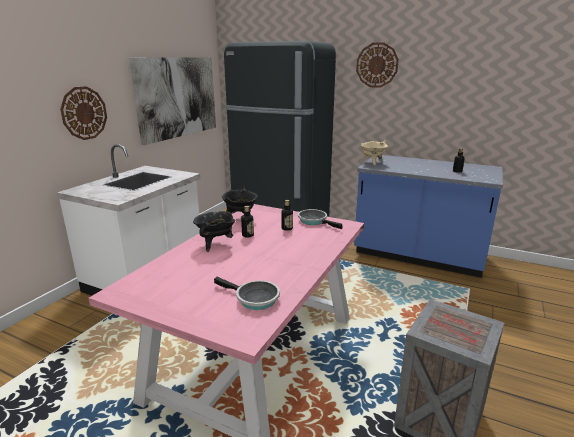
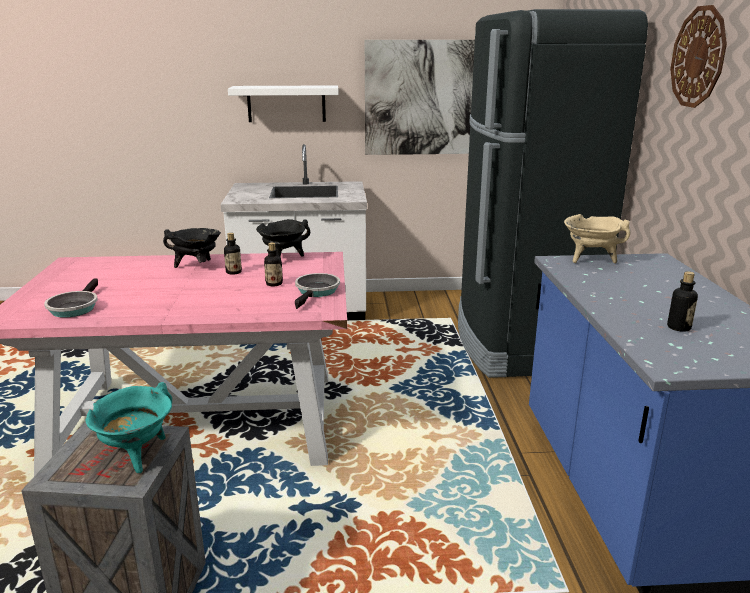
camera: 60 degrees right, 0 degrees up
(84, 113) = (286, 103): wall clock -> white shelf
(458, 318) = (137, 455): none -> turquoise cooking pot

